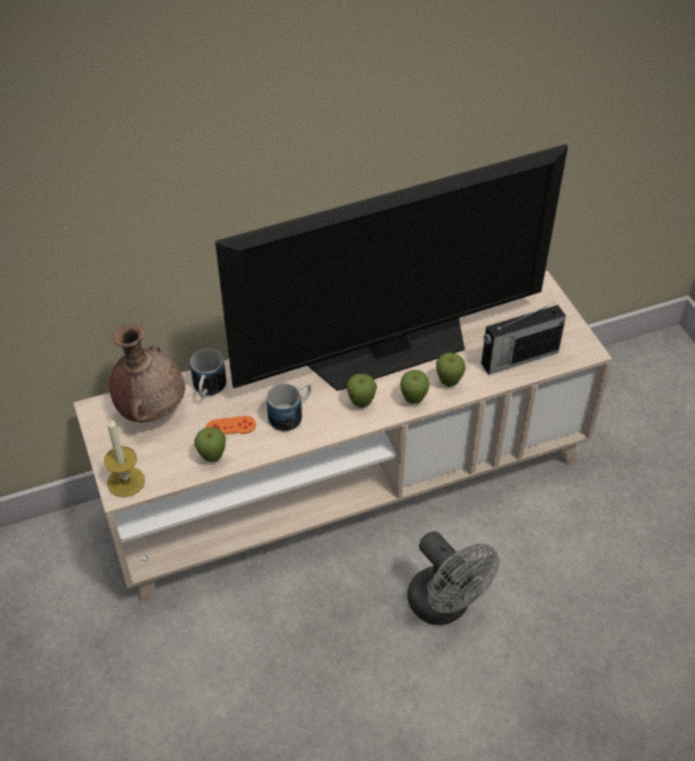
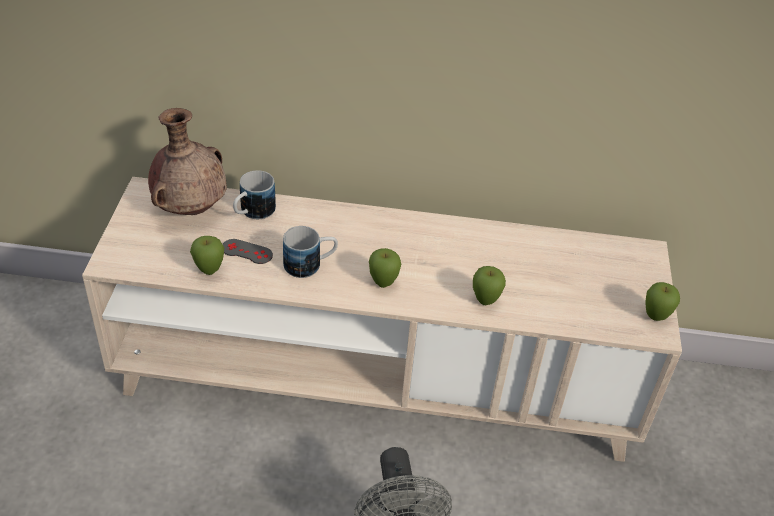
camera: 25 degrees right, 5 degrees down
(126, 481) = (120, 257): candle -> none
(230, 427) = (247, 252): orange game controller -> grey game controller
(389, 349) = (448, 247): television -> none
(413, 400) = (437, 302): apple -> apple (655, 317)
(518, 358) = (575, 308): radio -> none

